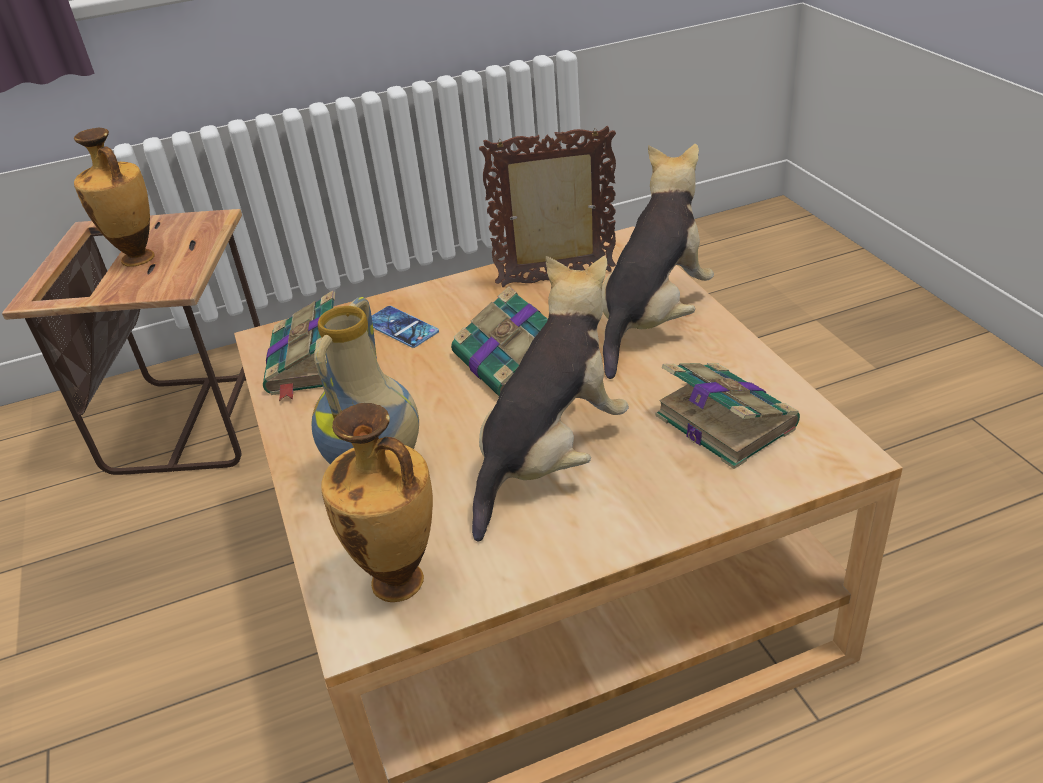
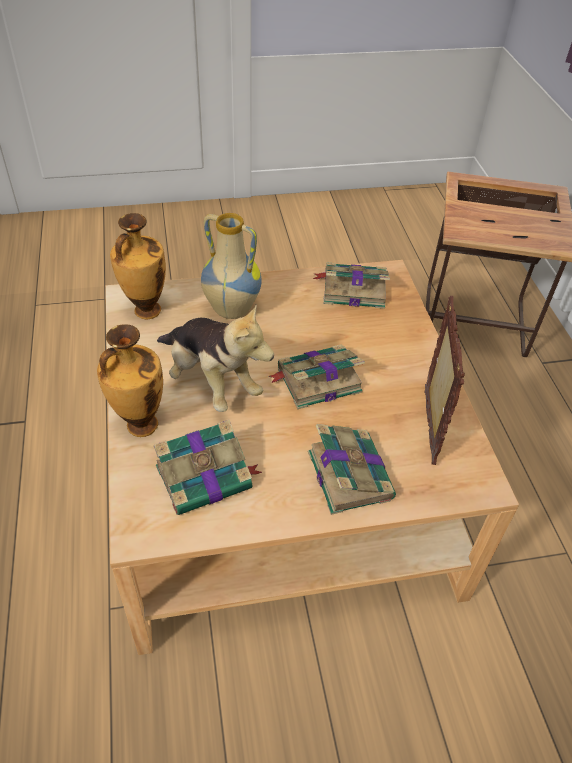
camera: 95 degrees right, 10 degrees up
(138, 259) = (502, 215): vase -> vase (139, 425)
(401, 327) = (383, 332): phone -> none
(653, 318) = (349, 473): plush toy -> book

